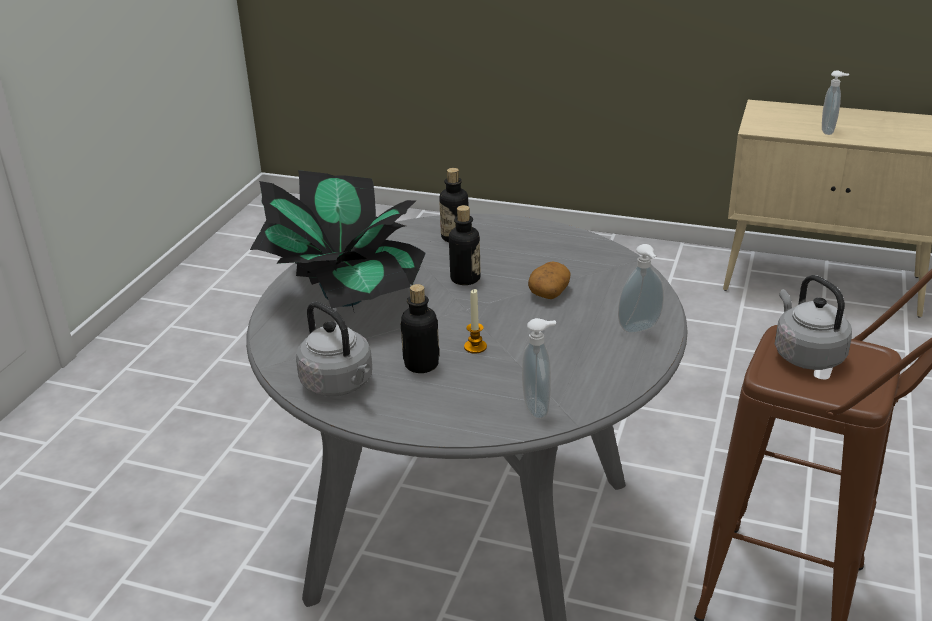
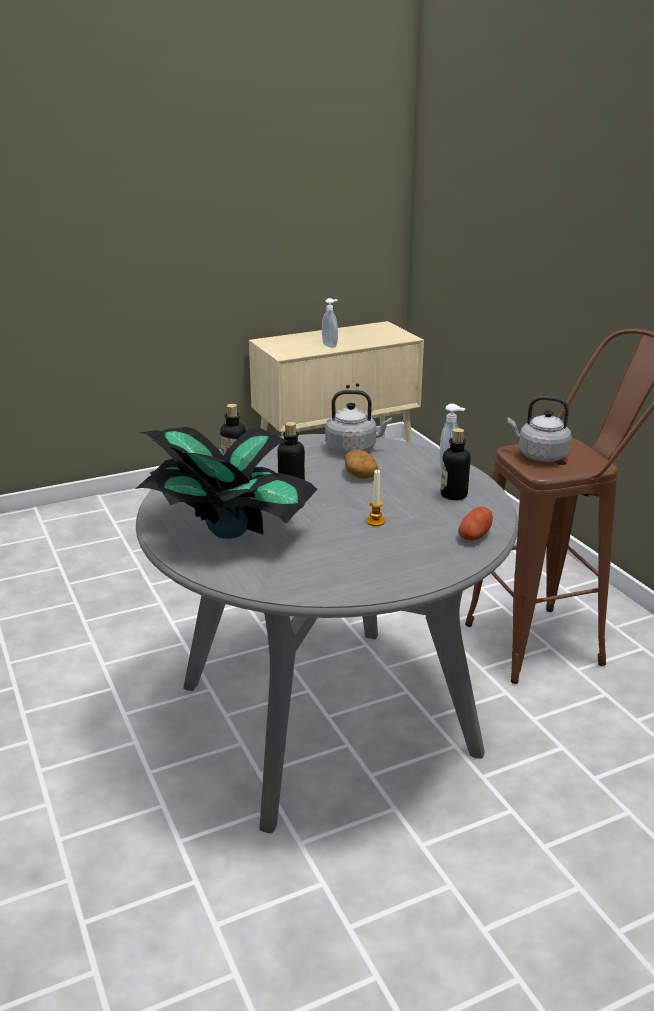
camera: 45 degrees left, 5 degrees down
(339, 384) = (331, 580): grey kettle -> grey kettle (354, 449)
(421, 364) = (362, 545): bottle -> bottle (453, 495)
(538, 408) = (475, 535): soap dispenser -> potato

